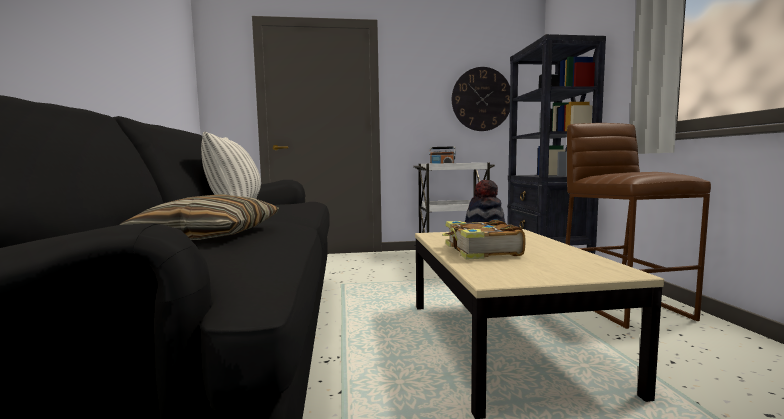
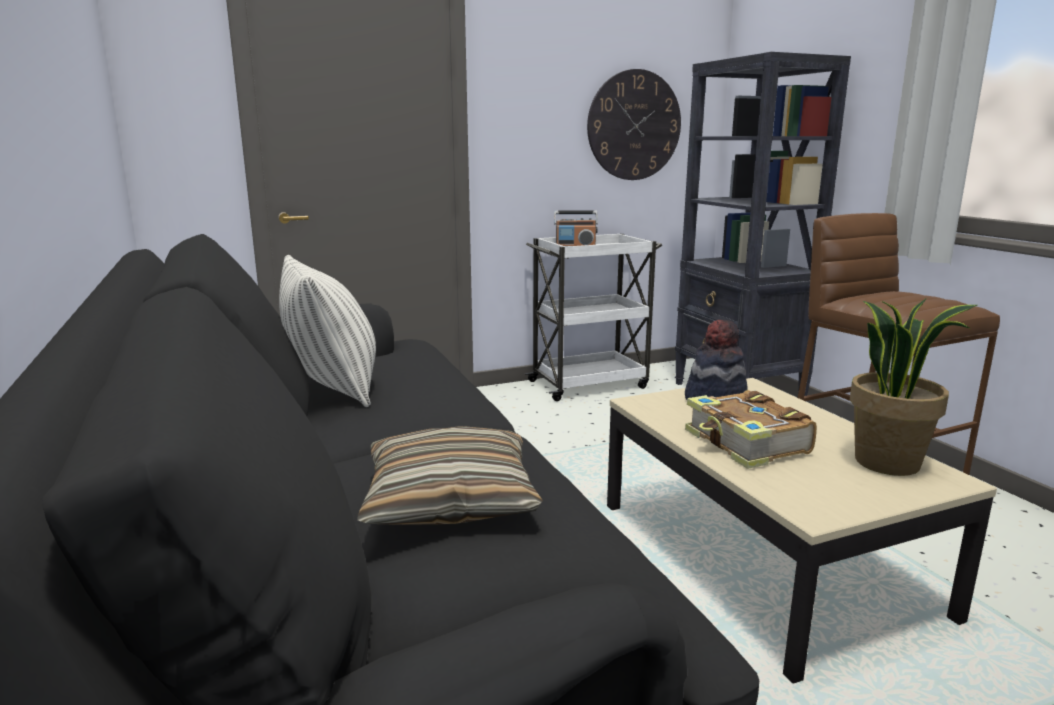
camera: 15 degrees left, 10 degrees up
(580, 263) = (888, 462): none -> potted plant

